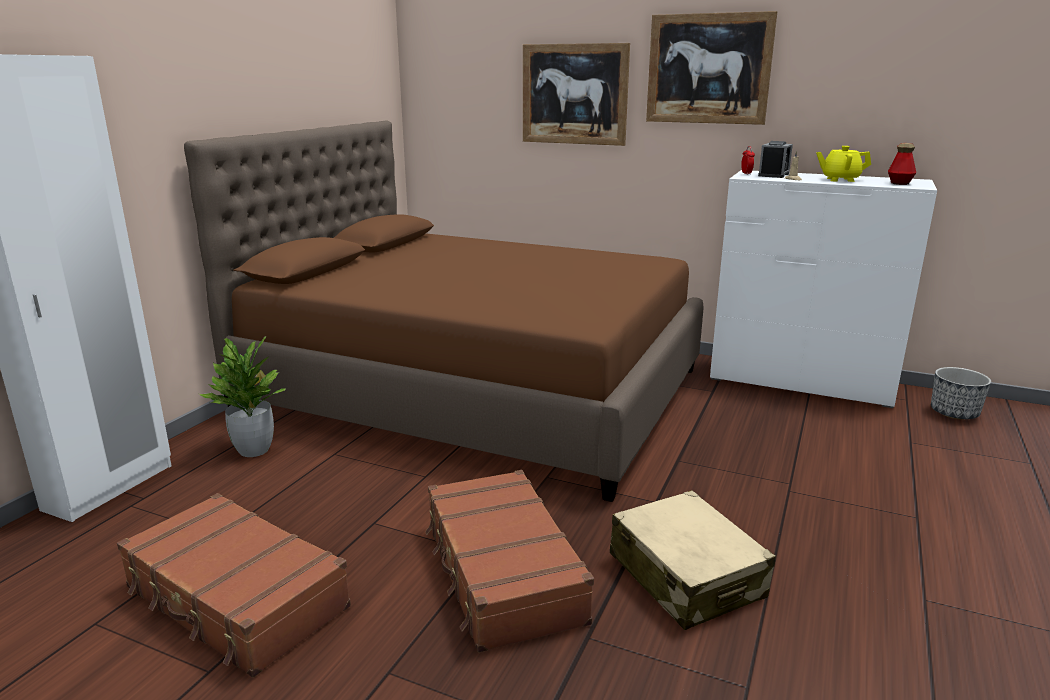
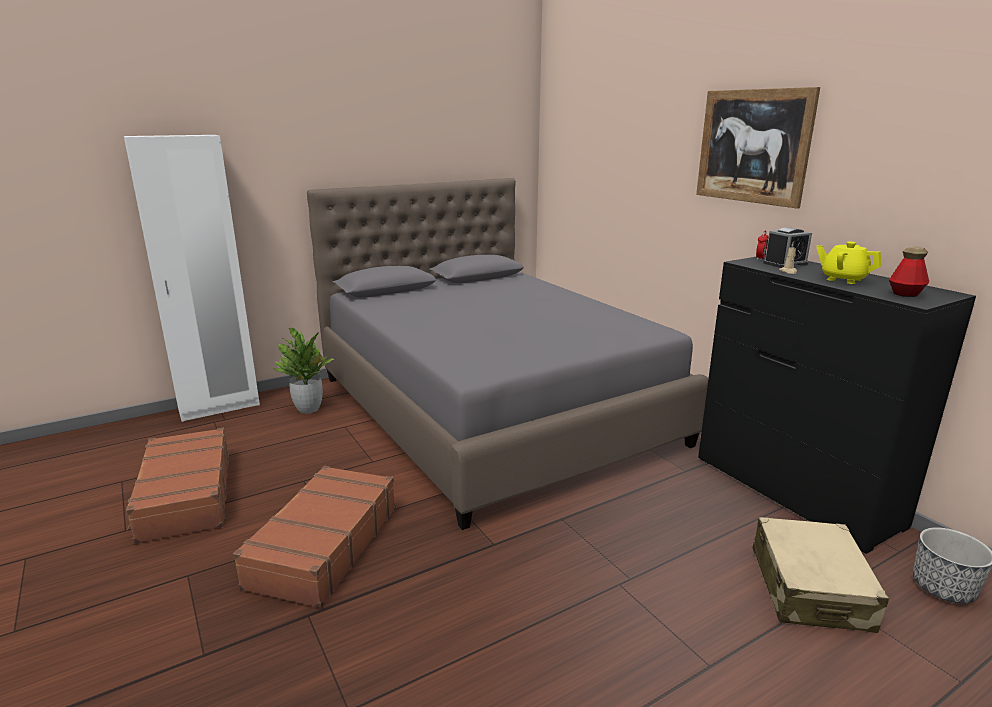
camera: 35 degrees right, 0 degrees up
(476, 389) = (492, 409): brown bed -> grey bed
(574, 94) = (646, 164): picture -> none
(686, 576) = (429, 609): beige suitcase -> beige suitcase (810, 589)
(800, 382) = (794, 491): white dresser -> black dresser

